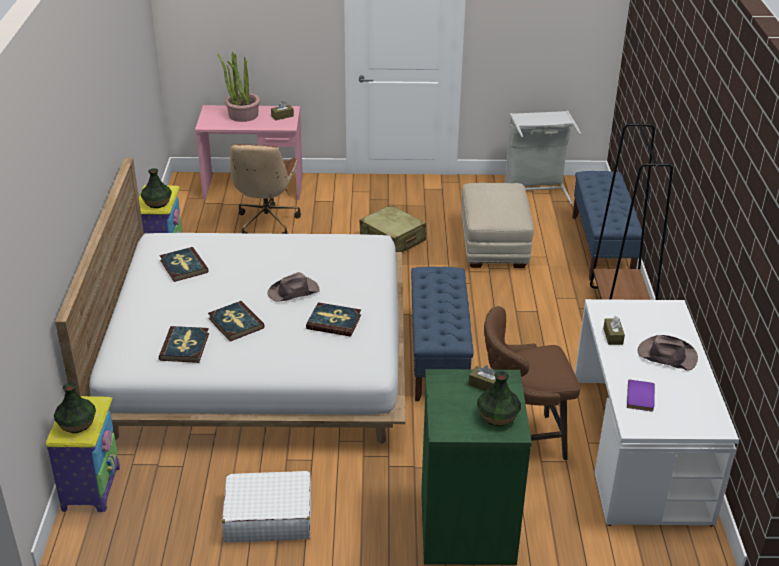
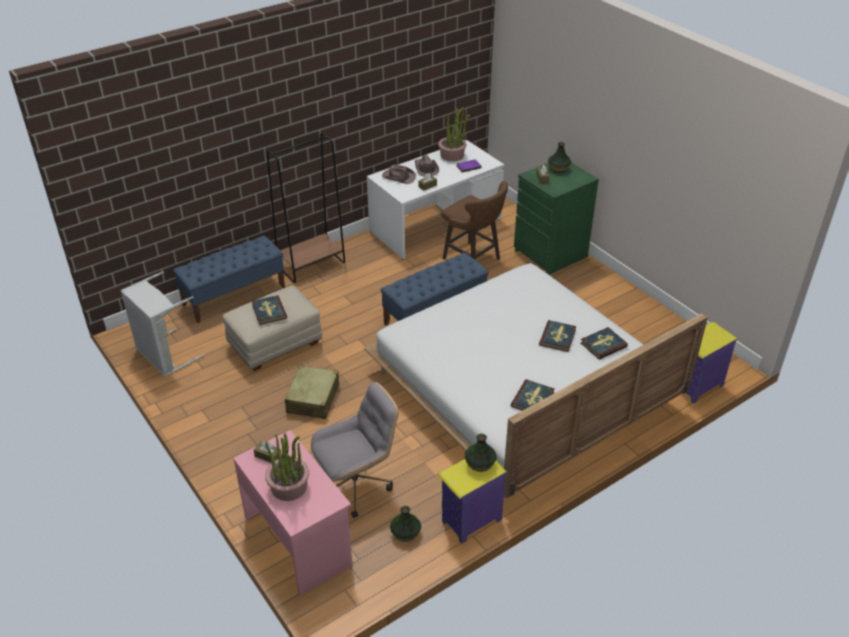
camera: 125 degrees left, 5 degrees up
(77, 424) = (711, 335): vase -> vase (405, 533)
(266, 225) = (357, 487): brown office chair -> grey office chair
(268, 516) = (626, 314): white suitcase -> none
(294, 292) = (498, 331): brown hat -> brown hat (398, 177)
(334, 322) = (507, 300): book -> book (269, 311)
(691, 398) = (452, 155): none -> potted plant

